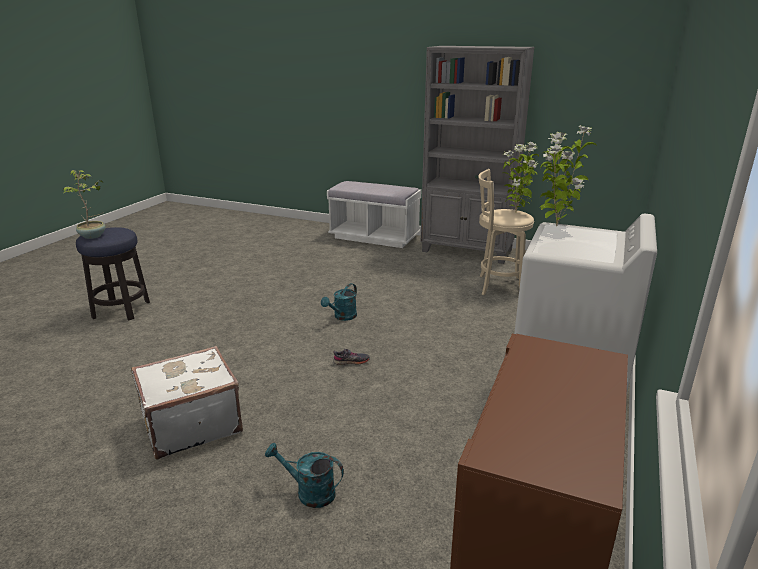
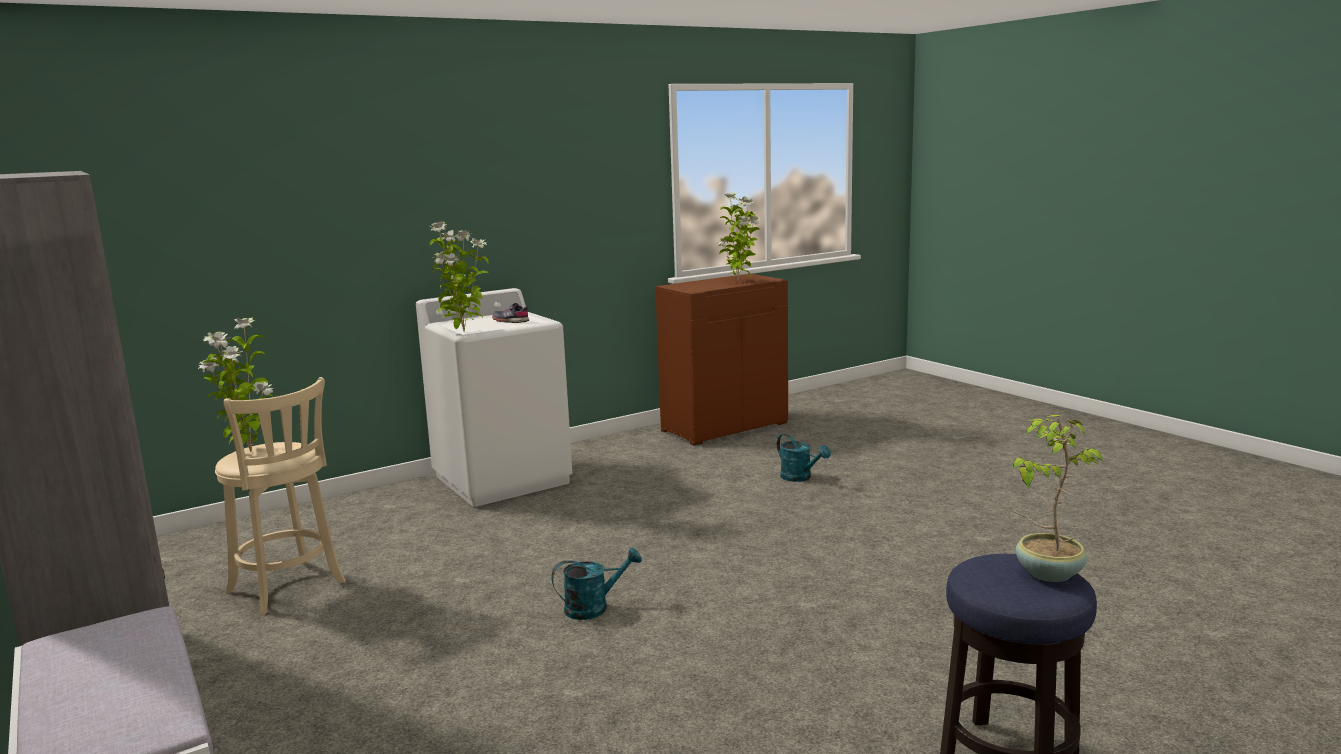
camera: 145 degrees left, 10 degrees down
(190, 424) = (886, 536): white suitcase -> none
(351, 362) = (662, 547): grey shoe -> grey shoe (511, 321)
(531, 414) = (739, 282): none -> potted plant

